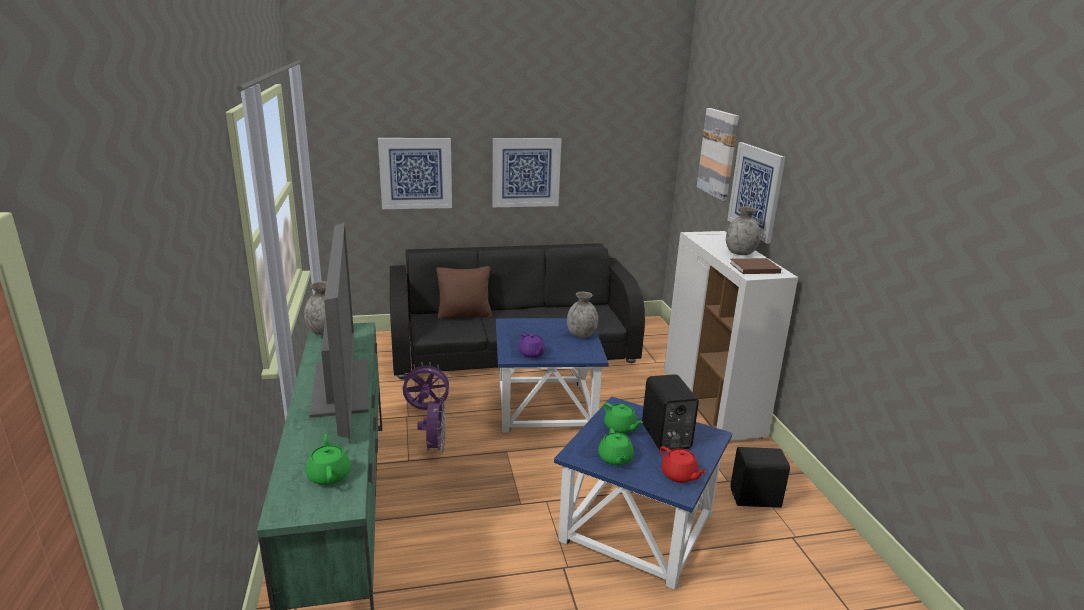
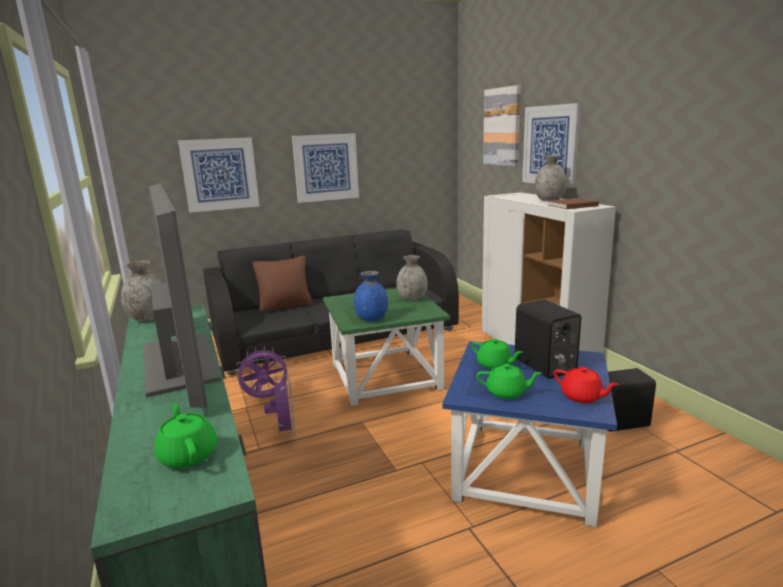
camera: 10 degrees left, 5 degrees down
(531, 354) = (372, 319): purple teapot -> blue vase
(546, 406) = (386, 375): blue side table -> green side table
(615, 458) = (507, 392): green teapot -> green teapot turned 60 degrees counterclockwise

